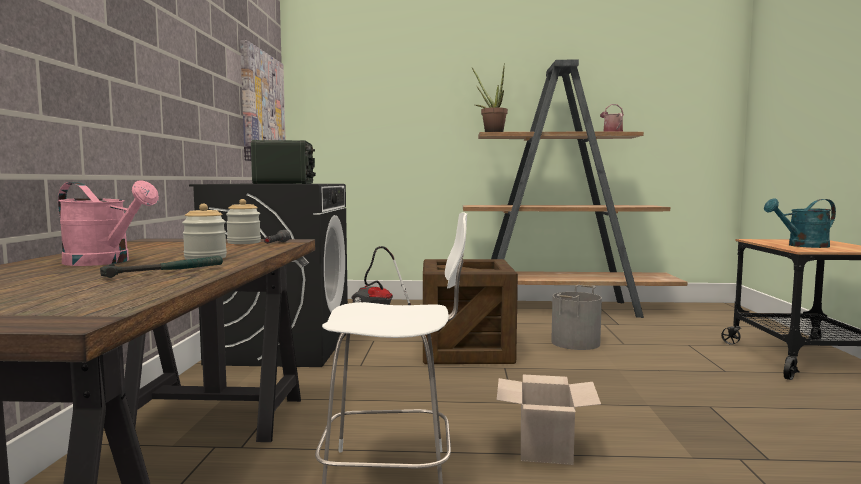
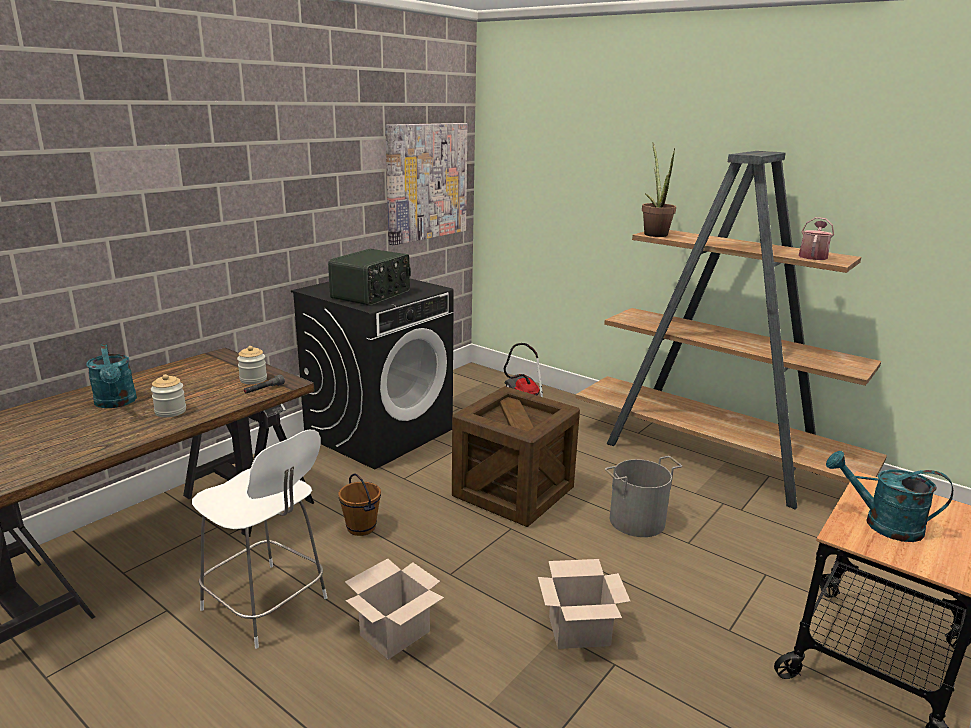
camera: 35 degrees right, 15 degrees up
(105, 262) = (116, 403): pink watering can -> turquoise watering can
(164, 272) = (105, 435): hammer -> none
(381, 401) = (360, 528): none -> brown bucket
(658, 400) = (578, 632): none -> cardboard box

